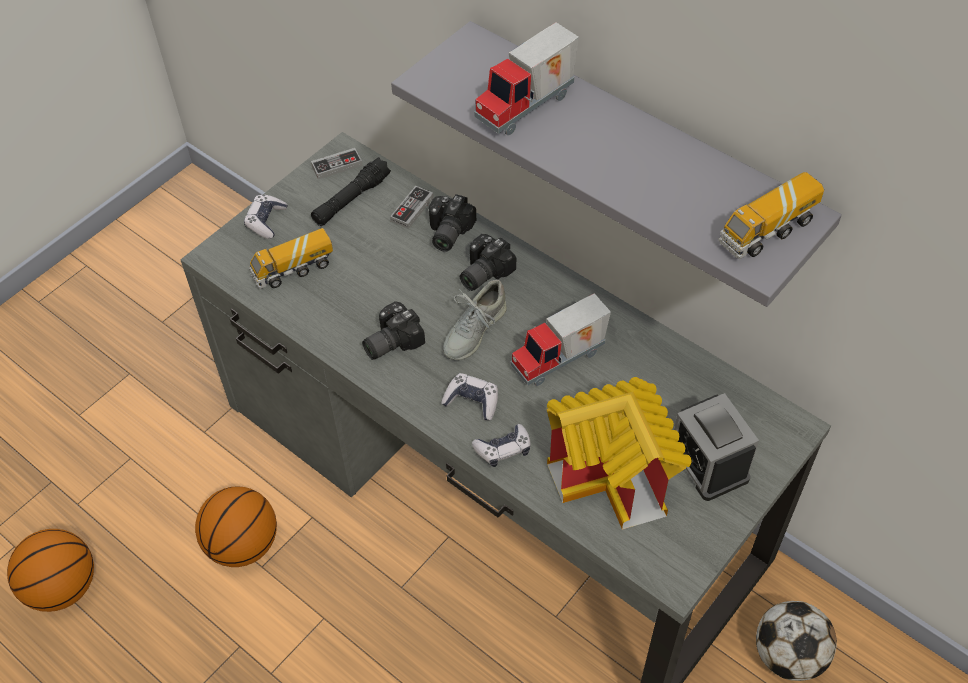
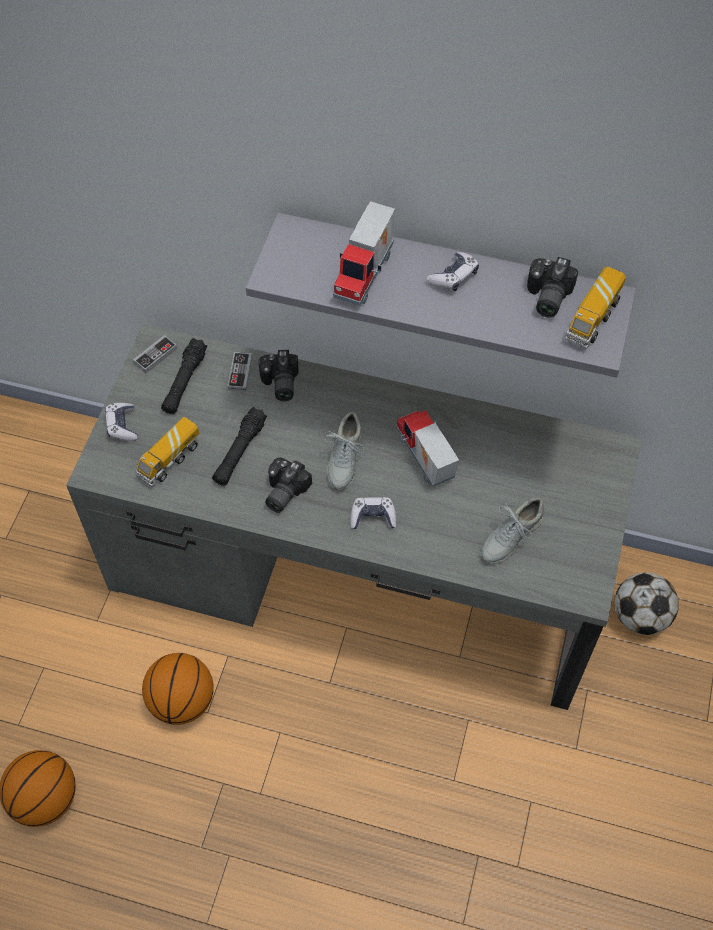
camera: 25 degrees left, 5 degrees up
(368, 286) = (239, 452): none -> black flashlight
(482, 272) = (325, 408): camera -> camera (546, 297)
(503, 449) = (416, 546): game controller -> game controller (453, 277)
(560, 360) = (423, 459): toy truck -> toy truck turned 120 degrees clockwise
(615, 479) = (510, 537): toy house -> grey shoe
(708, 462) = (570, 498): alarm clock -> none

